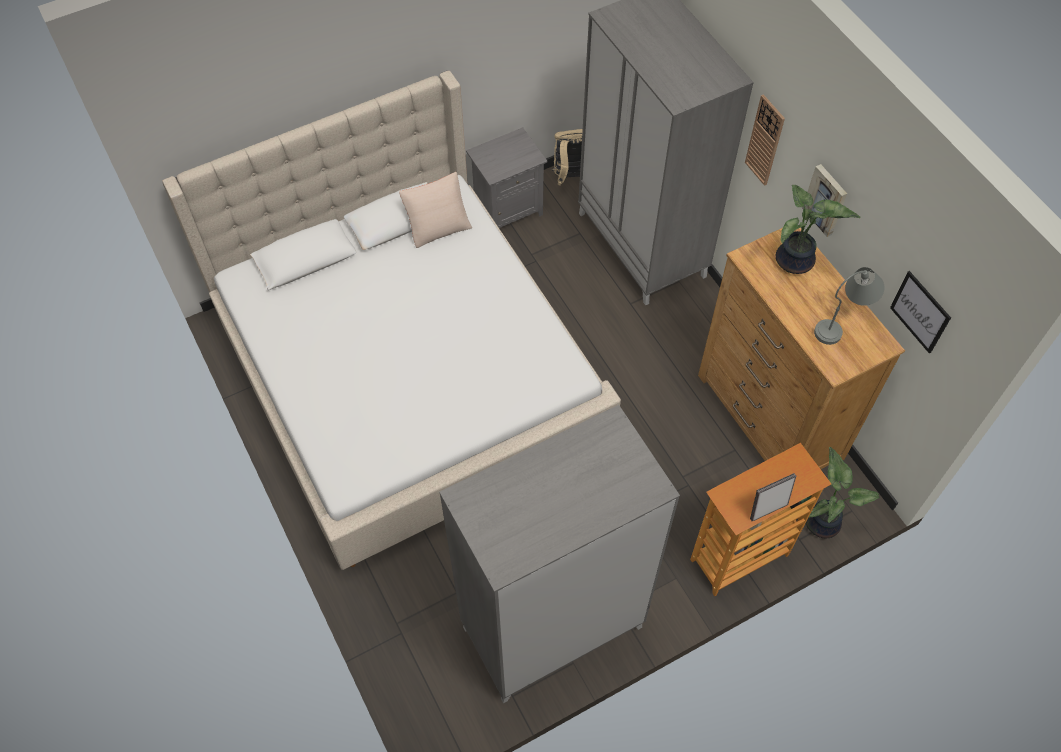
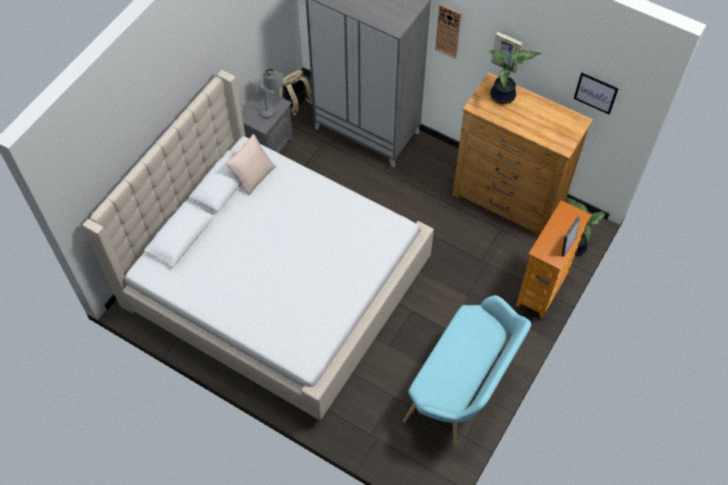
camera: 30 degrees left, 0 degrees up
(551, 628) = (463, 387): grey wardrobe -> turquoise bench
(842, 324) = (551, 120): grey table lamp -> grey table lamp (272, 105)

